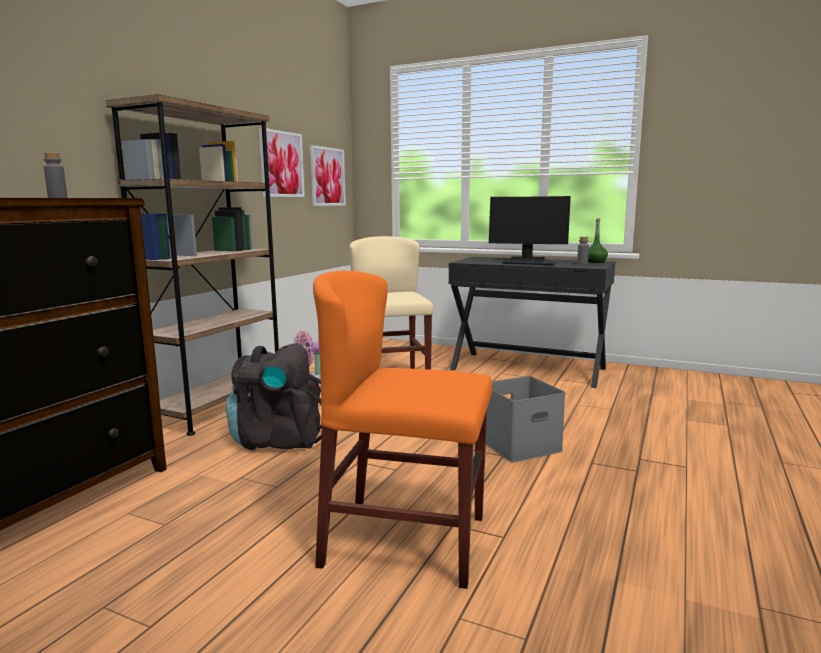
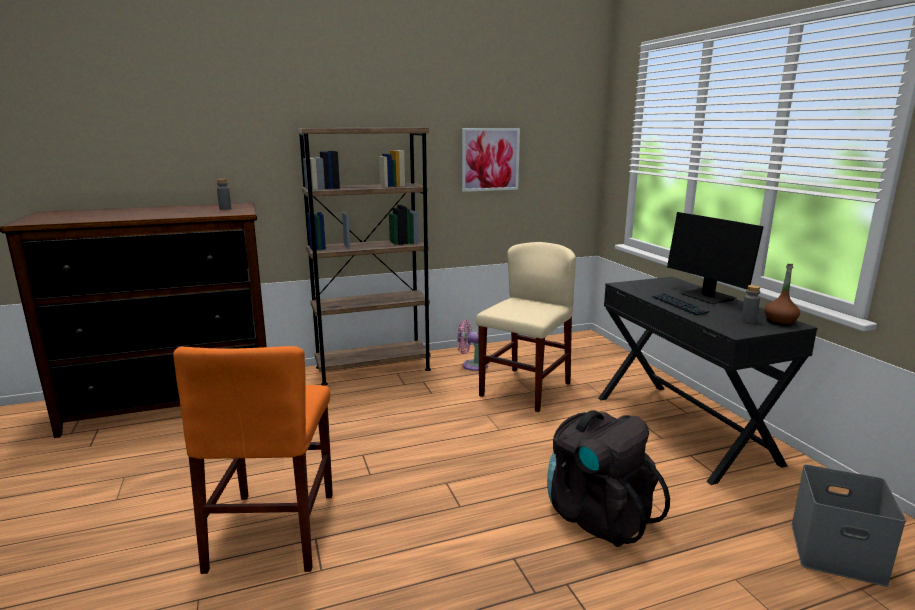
camera: 45 degrees right, 5 degrees up
(279, 440) = (355, 412): black backpack -> black backpack (597, 515)
(327, 176) = (559, 166): picture -> none
(405, 540) = (273, 530): orange chair -> orange chair turned 150 degrees counterclockwise
(520, 444) = (494, 504): grey storage box -> grey storage box (838, 551)
(595, 262) = (780, 322): green bottle -> brown bottle

